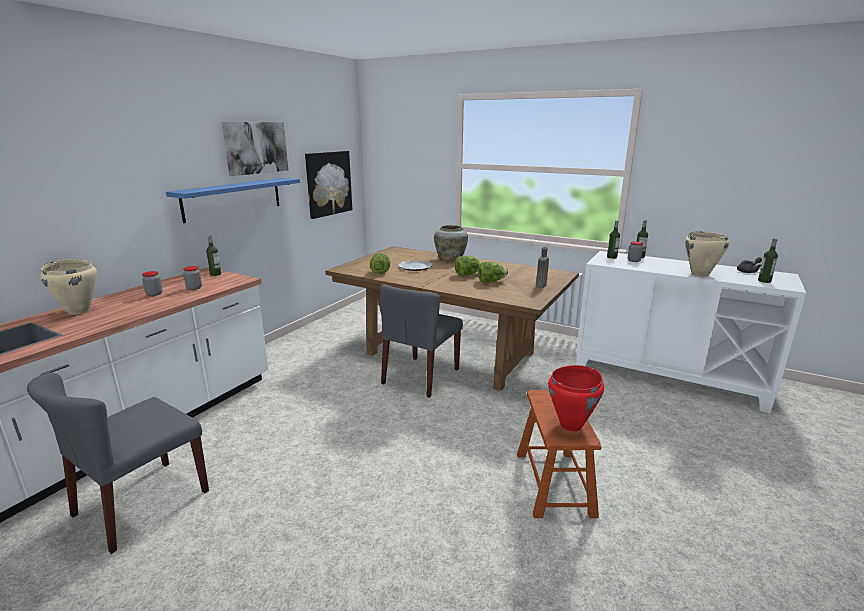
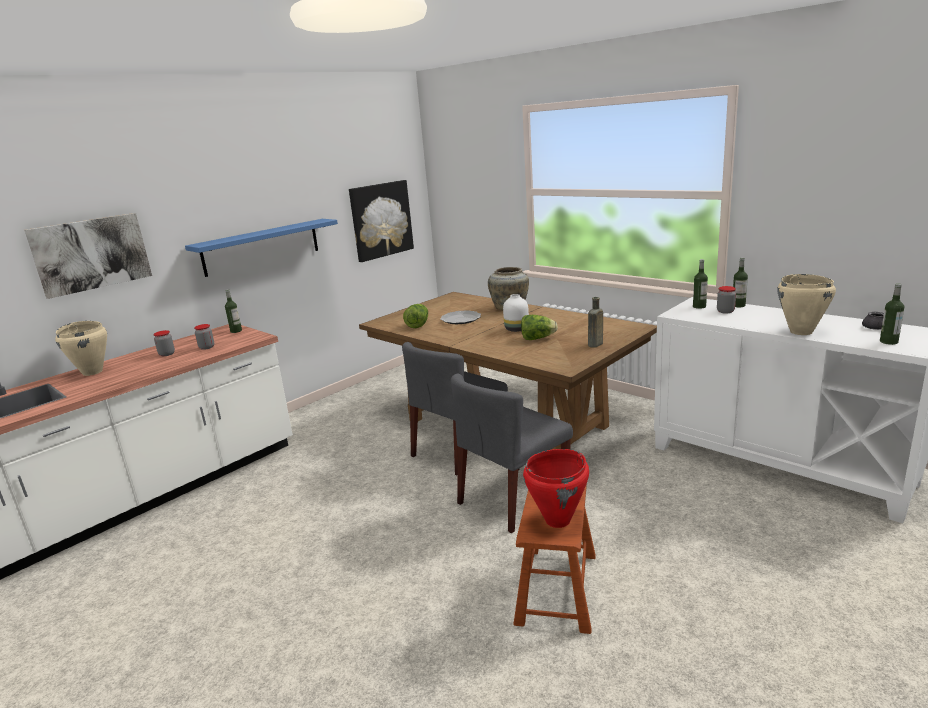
camera: 15 degrees right, 0 degrees up
(141, 503) = (132, 567): grey chair -> grey chair (513, 498)
(256, 147) = (287, 188): picture -> picture (91, 254)
(468, 274) = (516, 329): lettuce -> white vase

